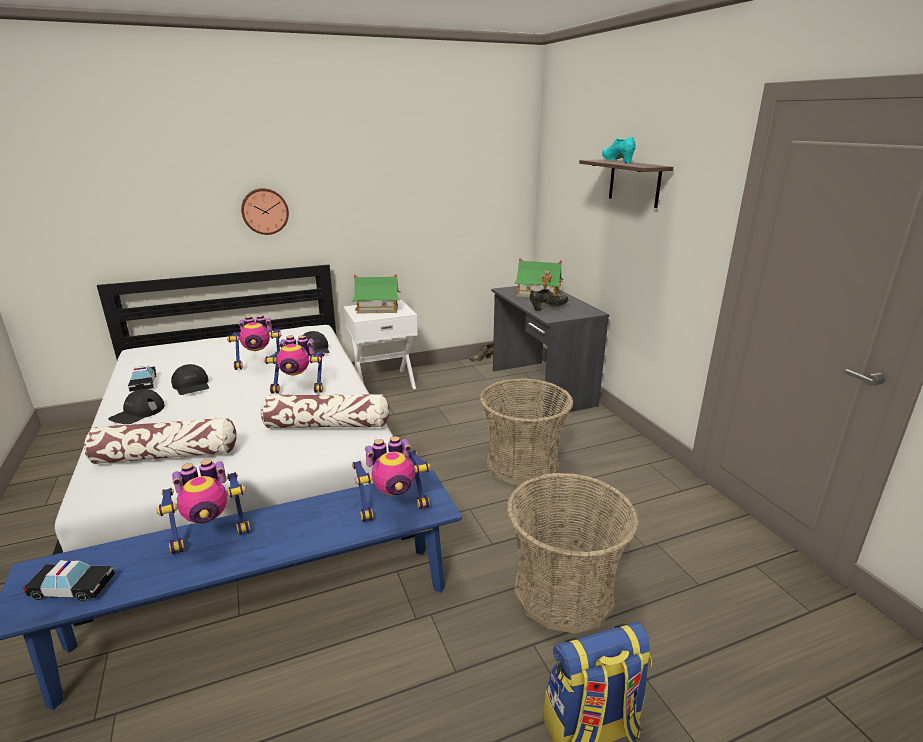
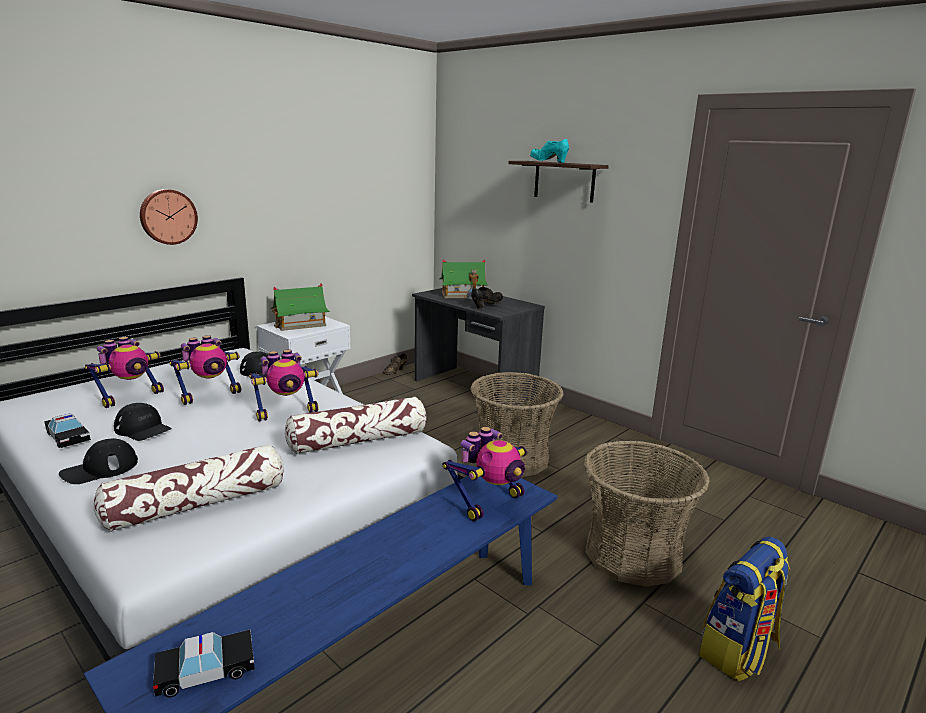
camera: 25 degrees left, 5 degrees down
(137, 413) = (100, 469): black cap -> black cap turned 45 degrees clockwise
(211, 535) = (323, 573): toy robot -> toy robot (131, 397)

